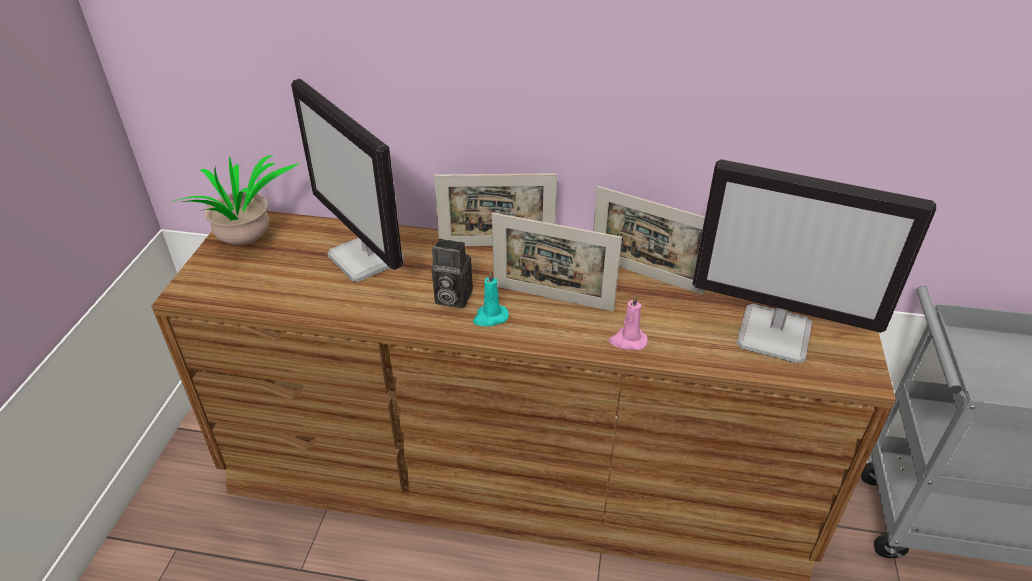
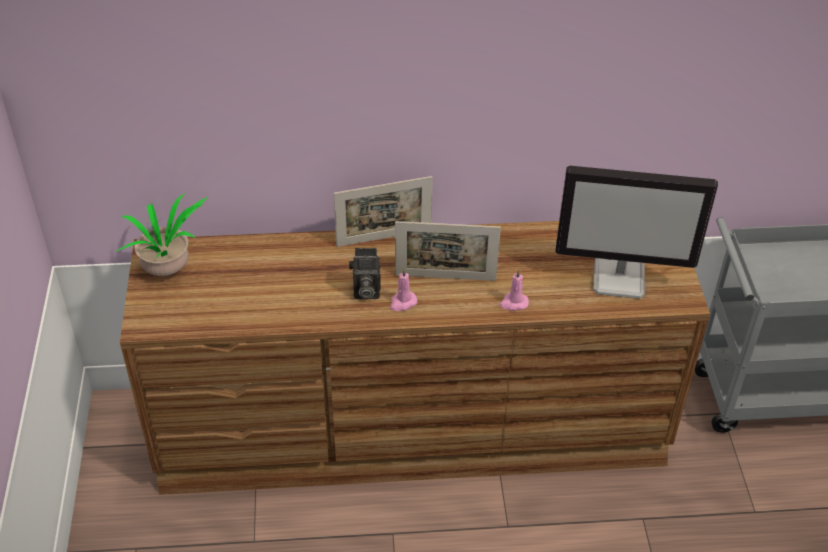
camera: 15 degrees left, 5 degrees up
(367, 258) = (281, 268): monitor -> none
(490, 317) = (402, 302): turquoise candle -> pink candle
(646, 275) = (512, 245): picture frame -> none

